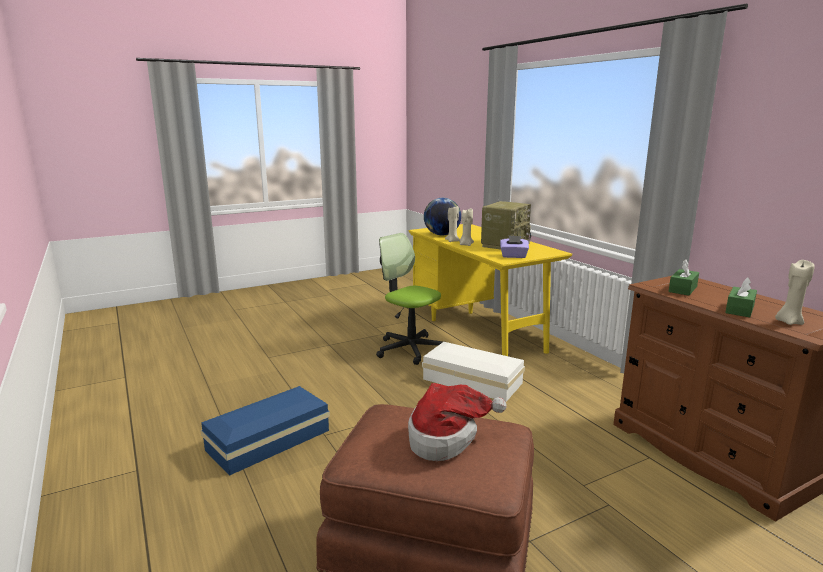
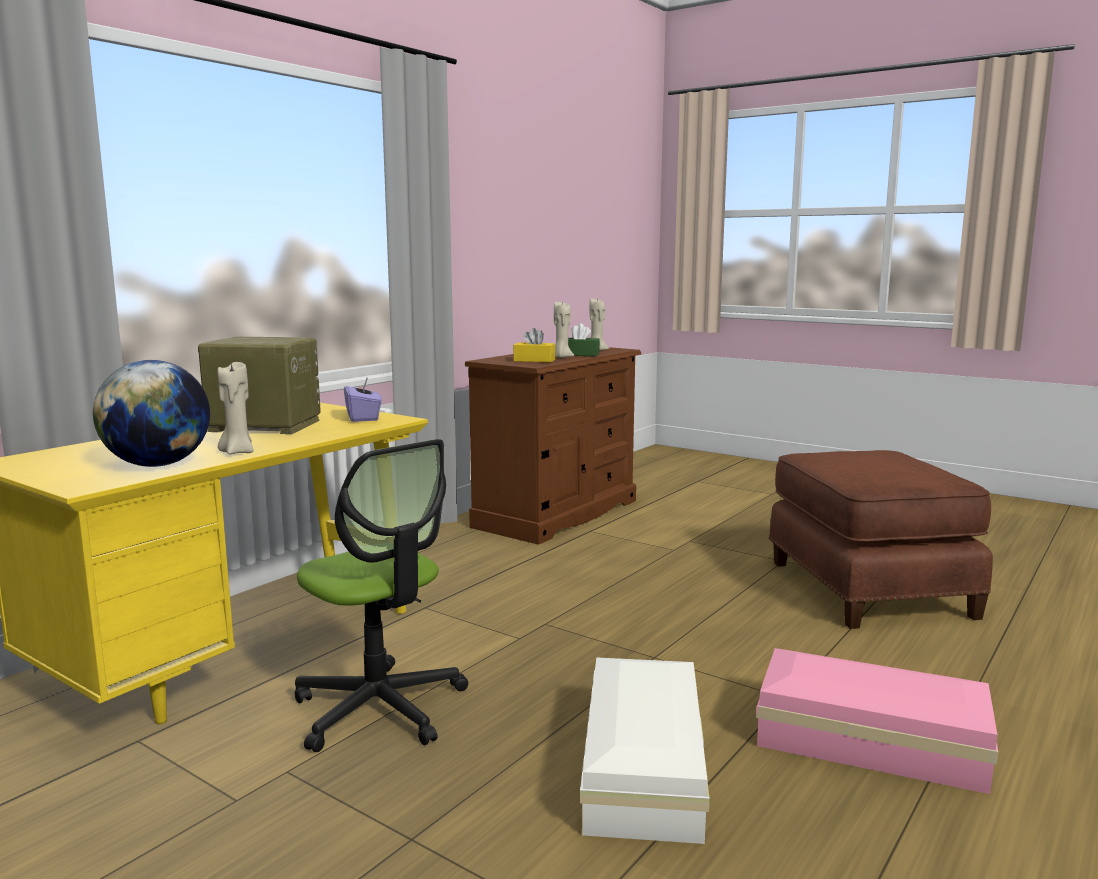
camera: 115 degrees left, 5 degrees down
(271, 440) = (866, 739): blue storage box -> pink storage box
(410, 349) = (380, 708): office chair -> office chair turned 60 degrees counterclockwise
(446, 438) = (865, 459): hat -> none
(466, 245) = (277, 442): beige candle -> beige candle (561, 357)
(471, 380) = (488, 626): white storage box -> white storage box (640, 769)
(682, 289) = (534, 360): green tissue box -> yellow tissue box

